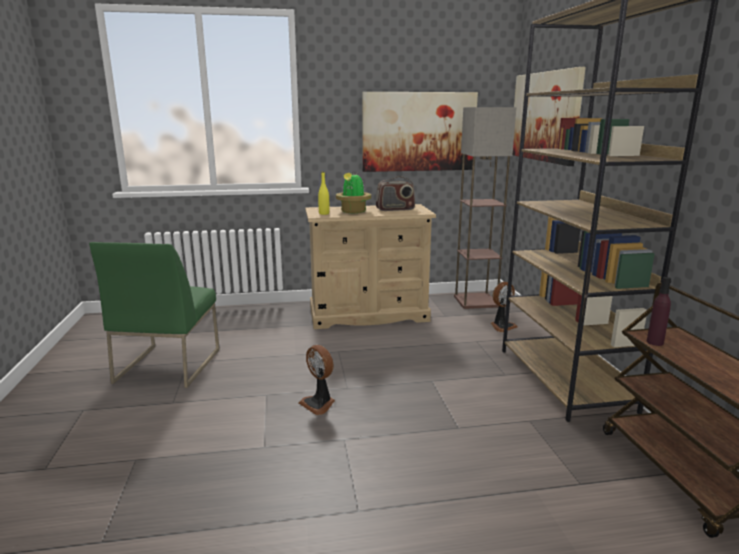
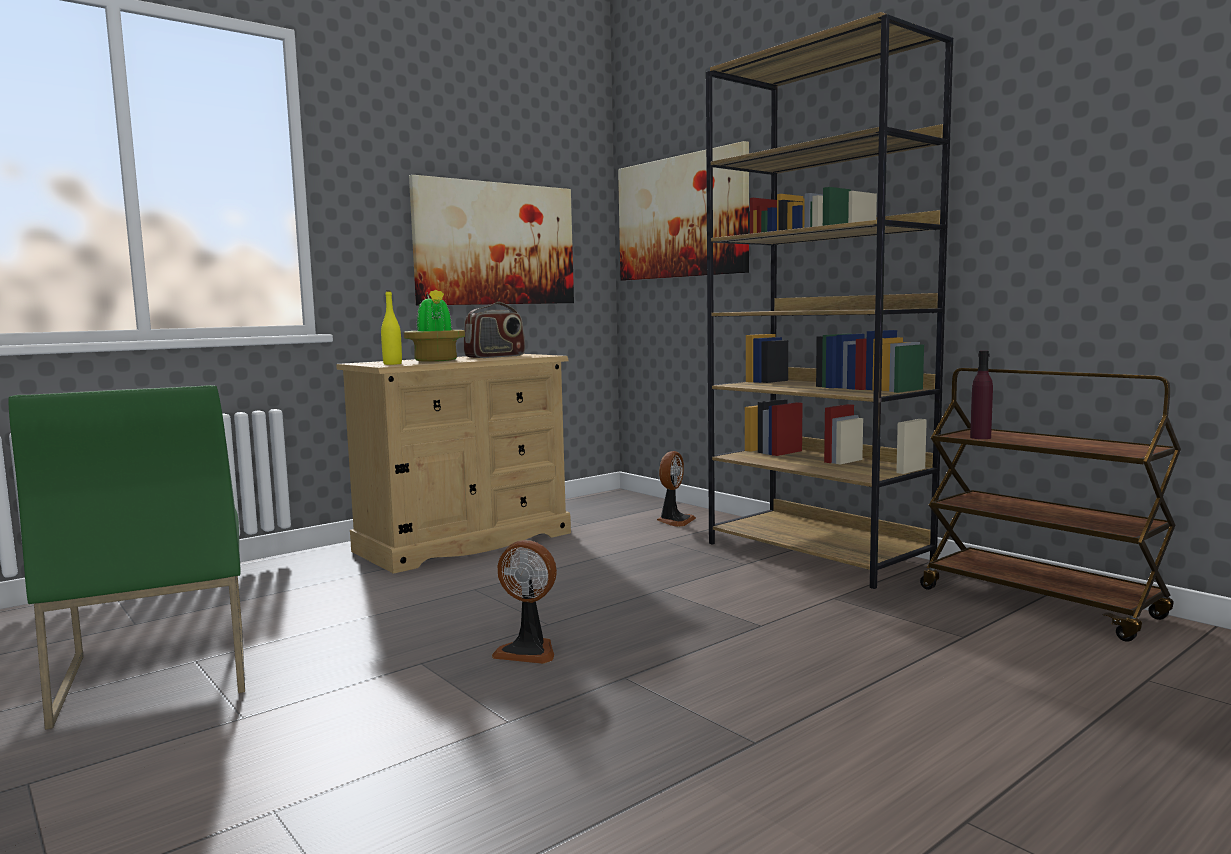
camera: 30 degrees left, 10 degrees down
(476, 301) = (605, 503): floor lamp -> none

